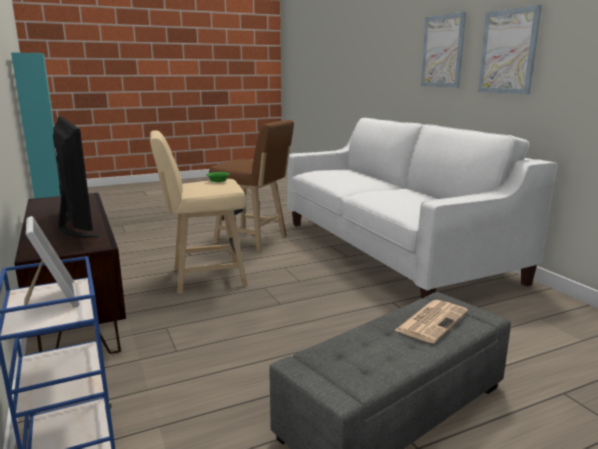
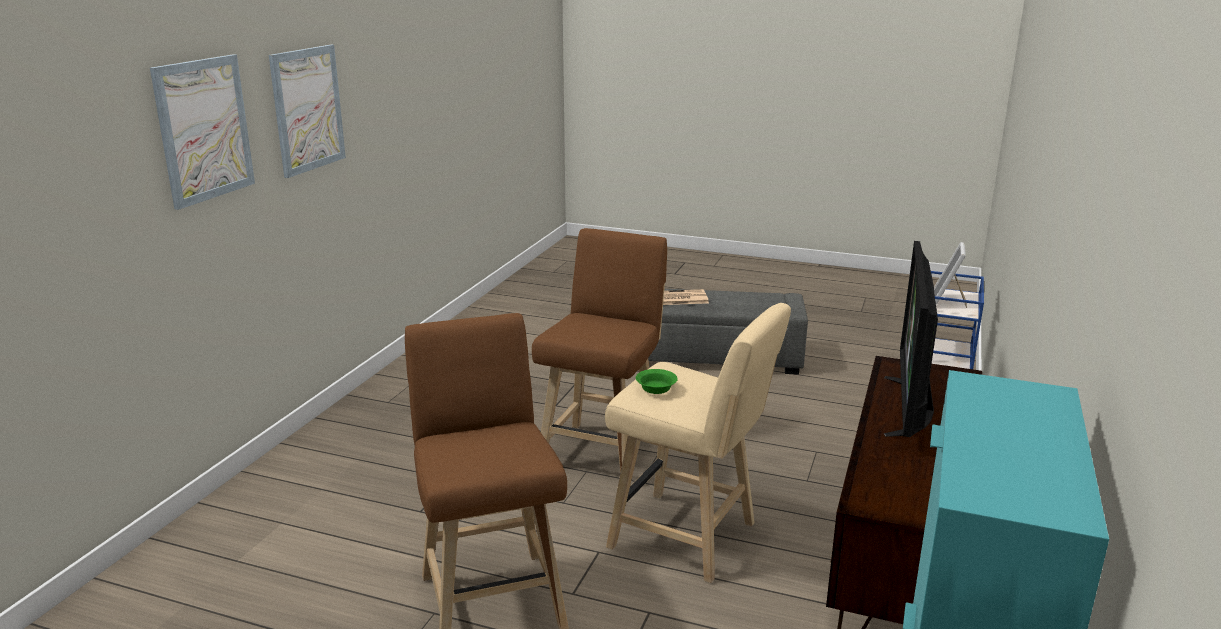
camera: 135 degrees left, 5 degrees up
(310, 291) = (603, 452): none -> brown stool
(391, 249) = (376, 461): white sofa -> none

